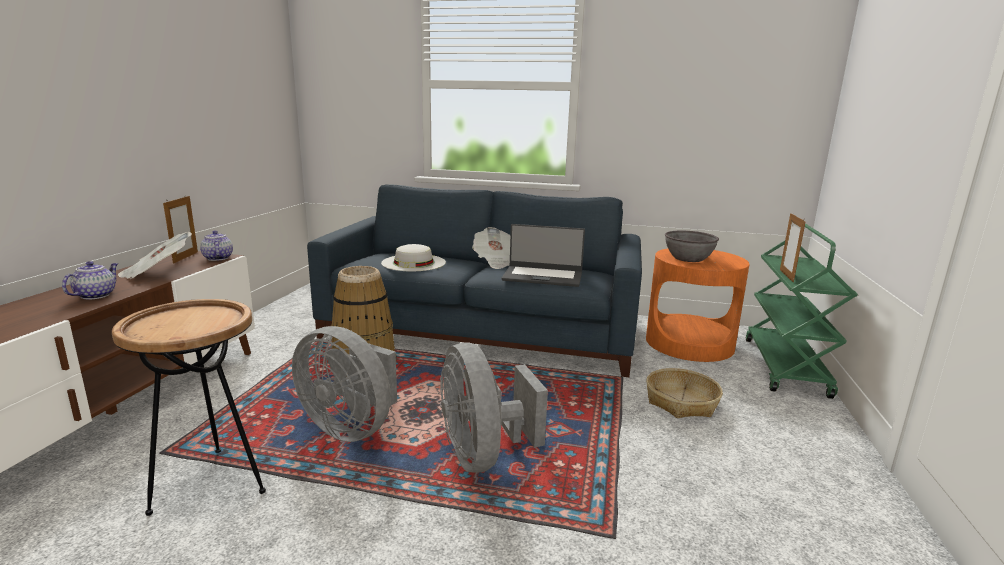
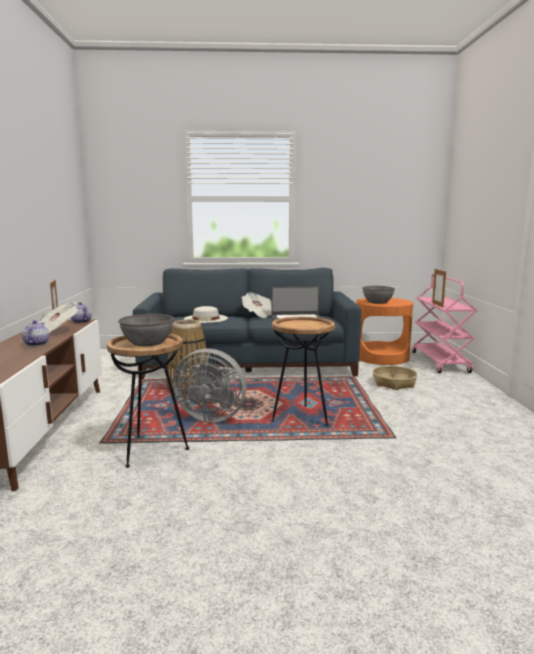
camera: 15 degrees left, 5 degrees down
(190, 322) = (148, 342): none -> grey bowl
(483, 454) = (301, 418): grey fan -> brown side table
(785, 367) = (440, 362): green cart -> pink cart

